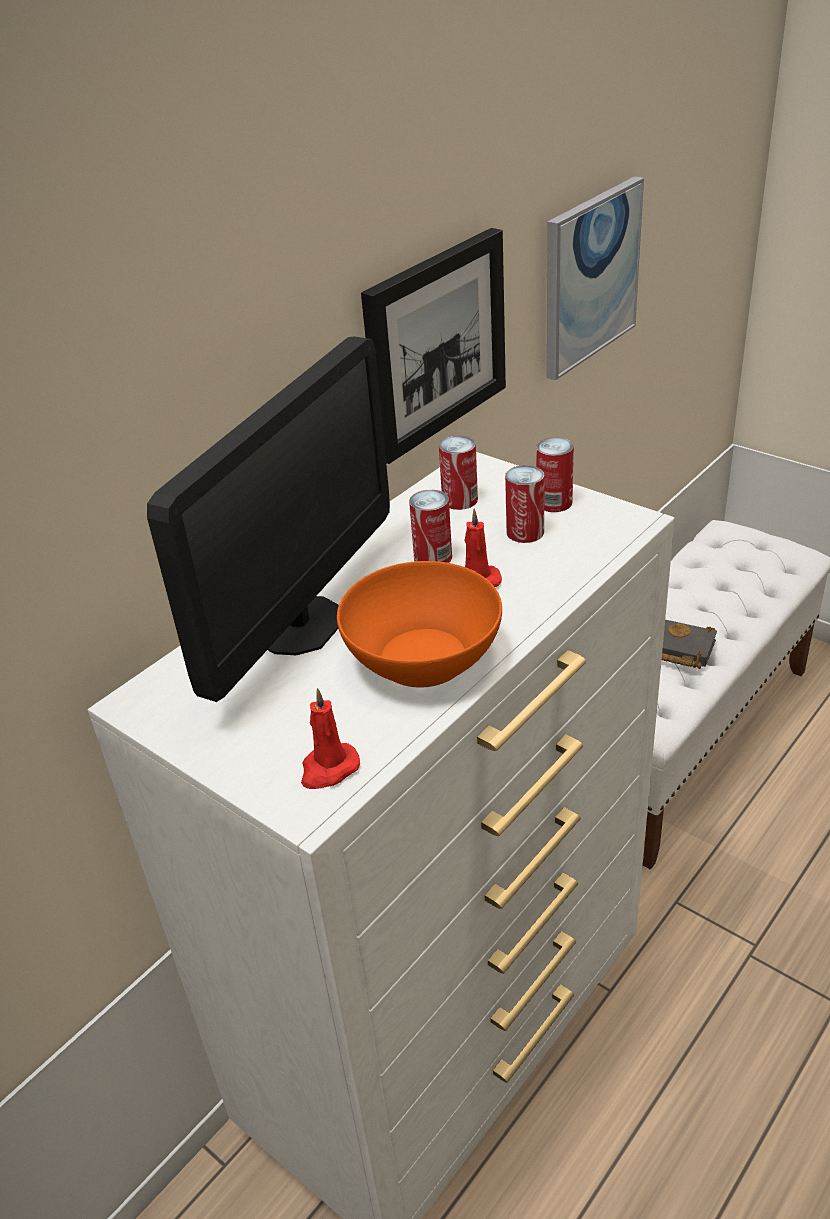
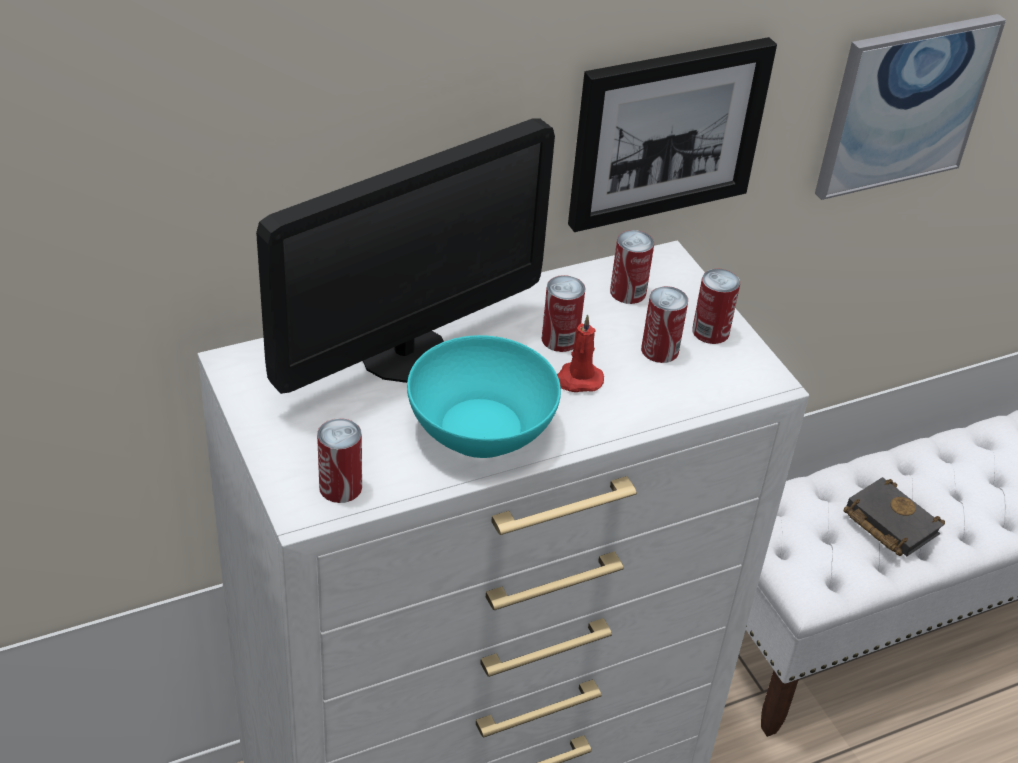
camera: 20 degrees right, 5 degrees up
(328, 769) = (340, 487): red candle -> can
(422, 658) = (480, 428): orange bowl -> turquoise bowl

